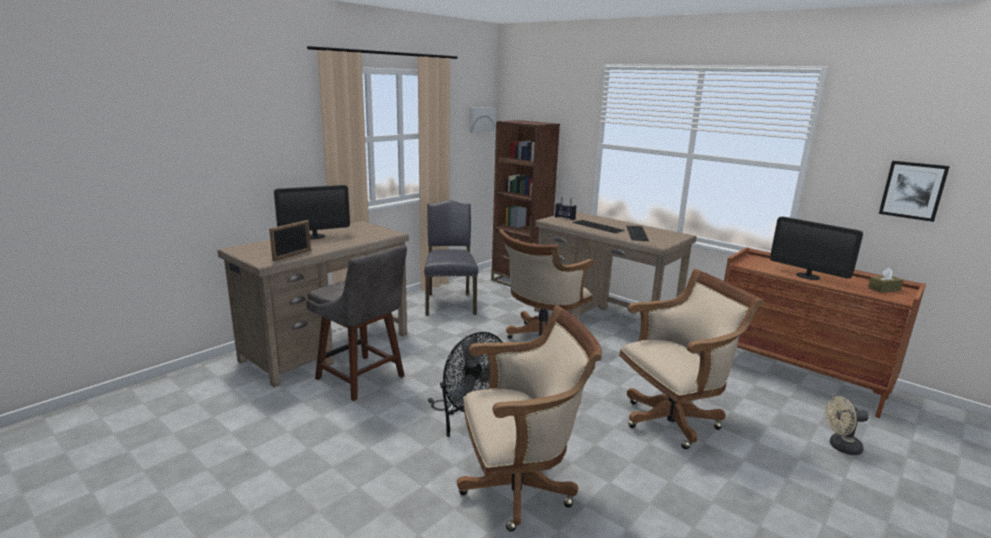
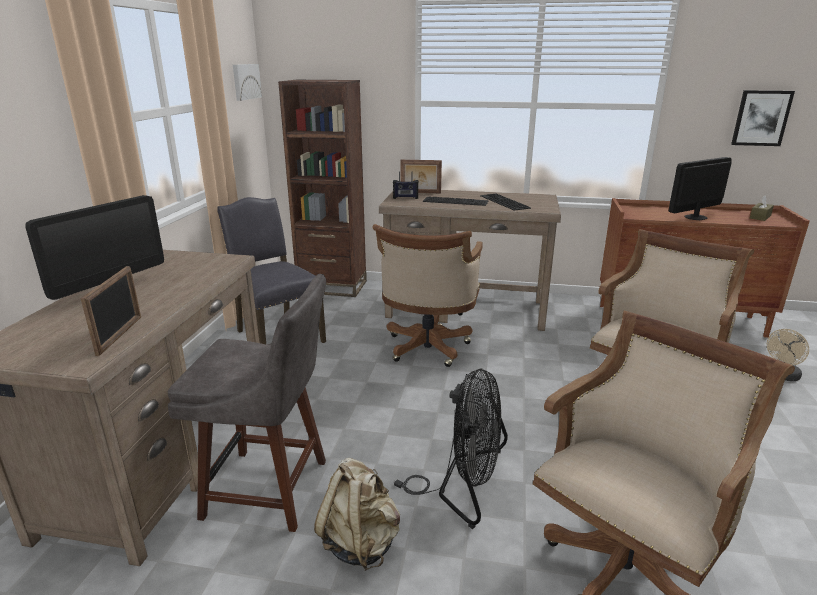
camera: 30 degrees left, 5 degrees up
(380, 418) = (361, 543): none -> beige backpack
(583, 216) = (420, 193): none -> picture frame
(808, 276) = (695, 217): monitor -> monitor turned 135 degrees clockwise

